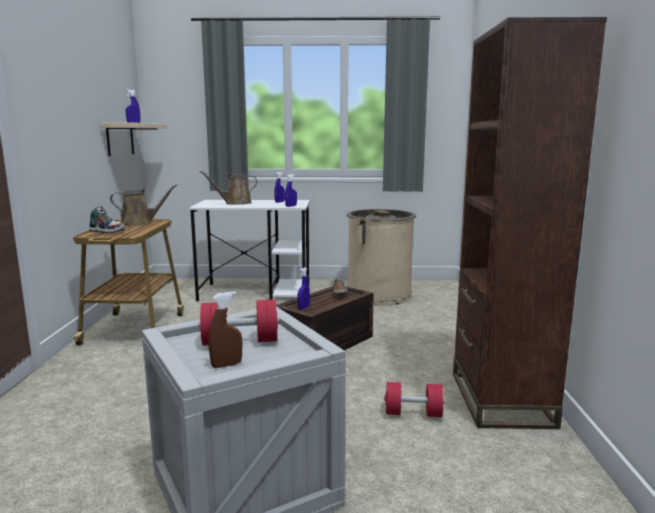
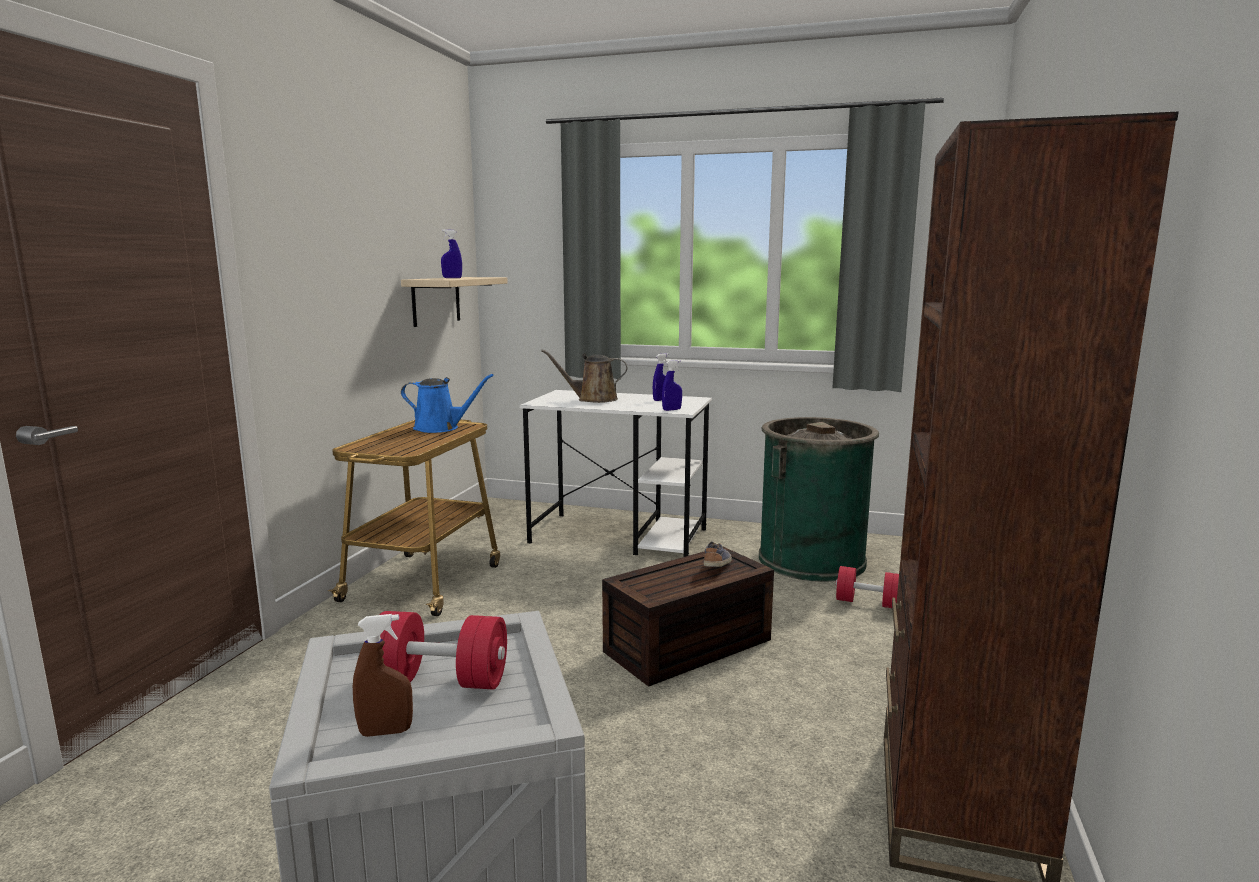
camera: 15 degrees right, 0 degrees up
(107, 231) = (383, 442): shoe -> none
(140, 223) = (440, 428): brown watering can -> blue watering can
(303, 308) = (645, 589): blue spray bottle -> none
(379, 295) = (811, 560): beige trash can -> green trash can
(413, 413) = (782, 812): red dumbbell -> red dumbbell (867, 603)

